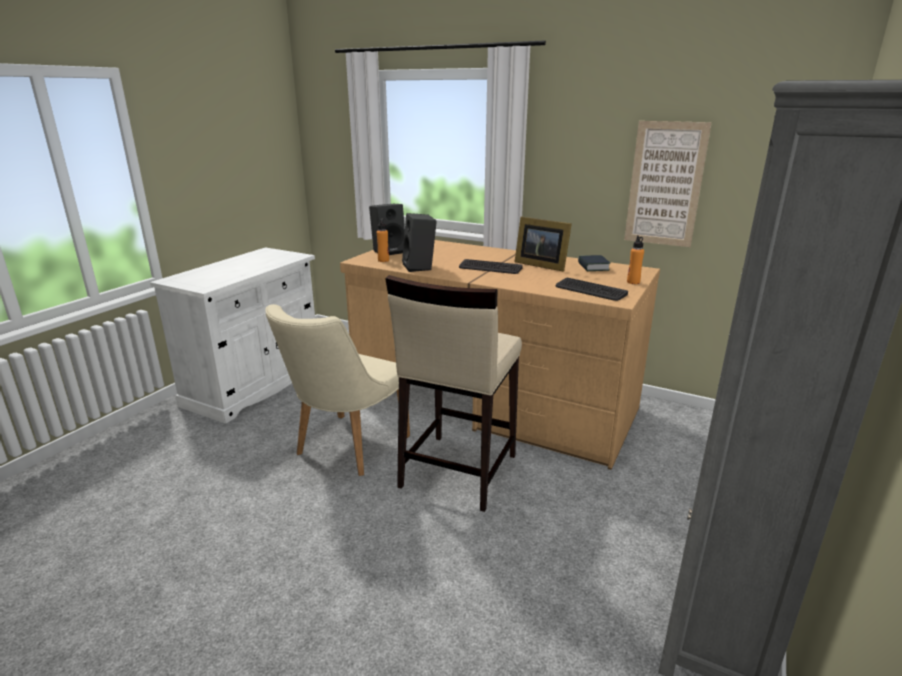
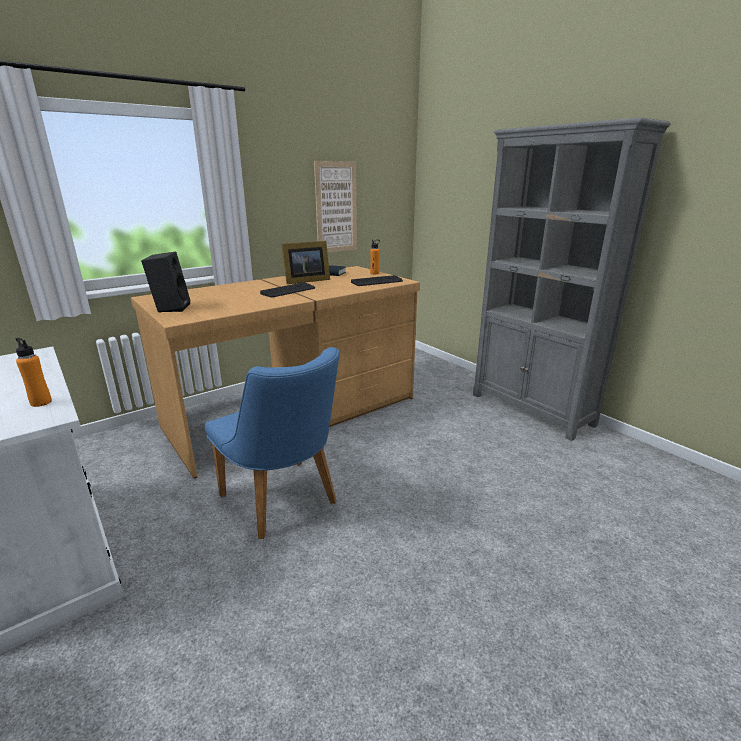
camera: 65 degrees left, 0 degrees up
(345, 449) = (285, 503): beige chair -> blue chair
(383, 260) = (197, 313): orange bottle -> orange bottle (41, 402)
(420, 267) = (246, 306): black speaker -> none
(457, 471) = (369, 452): beige stool -> none

